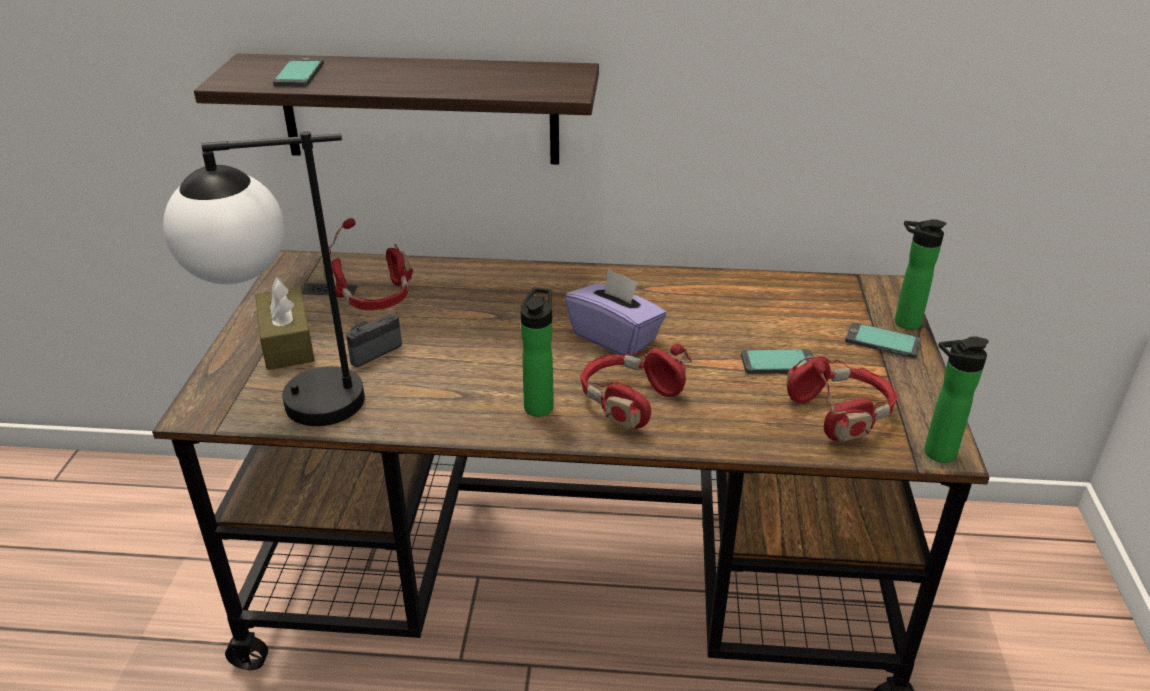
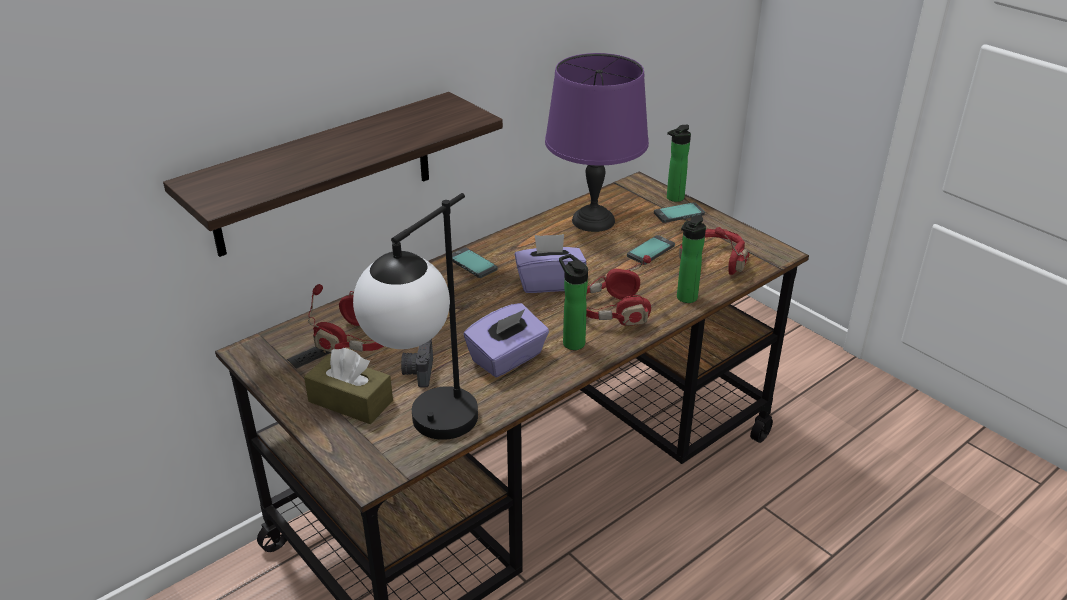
camera: 45 degrees left, 0 degrees up
(299, 74) = (263, 176): phone -> phone (472, 264)
(458, 384) = (507, 358): none -> purple tissue box
(766, 302) = (594, 221): none -> purple table lamp
(935, 453) = (776, 256): bottle -> bottle (685, 299)

